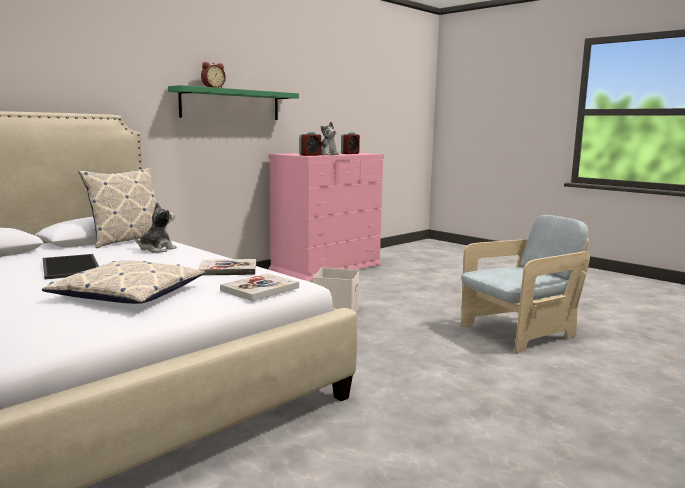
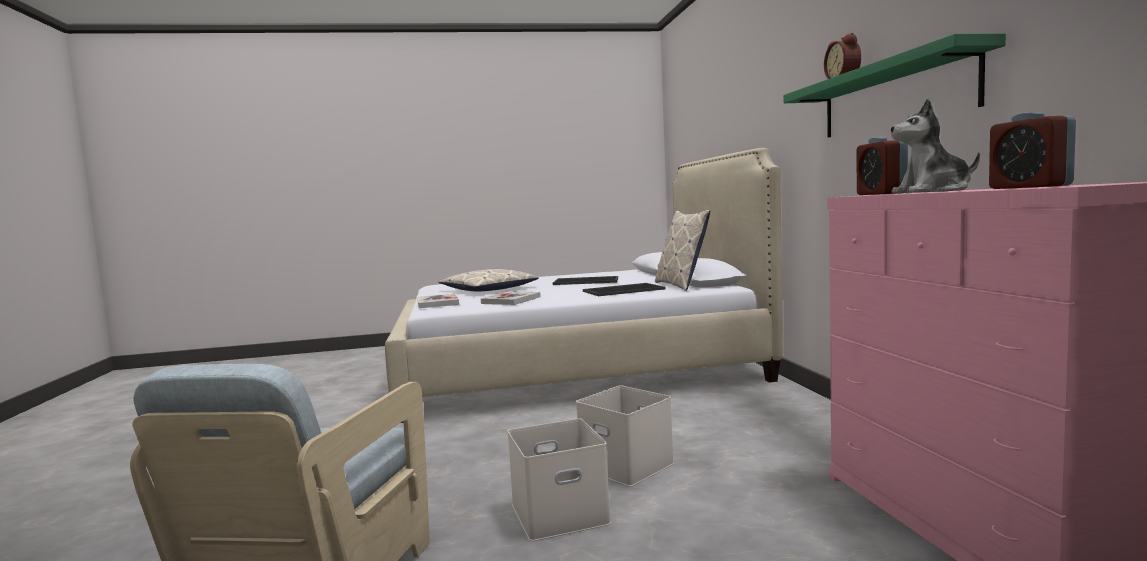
camera: 125 degrees right, 5 degrees down
(156, 250) = (623, 290): plush toy -> tray
(400, 313) = (560, 513): none -> white storage box

